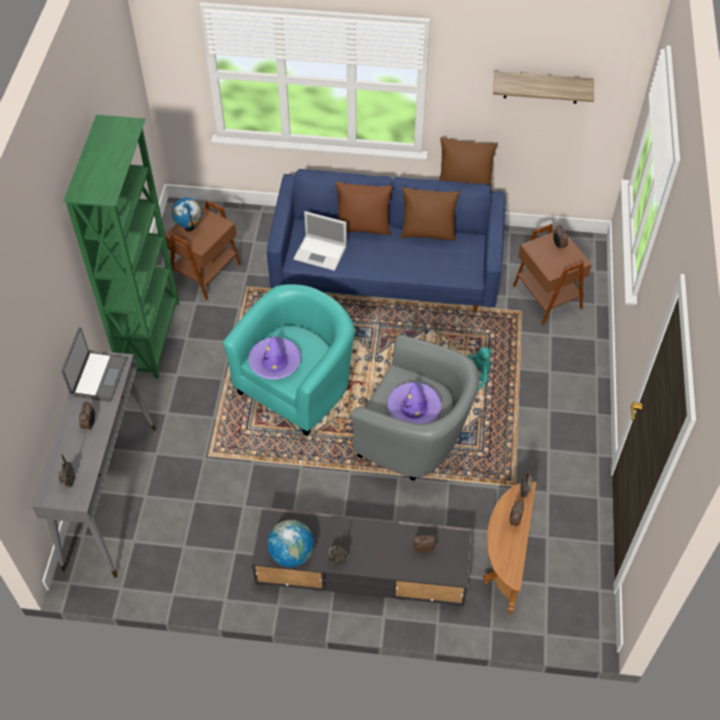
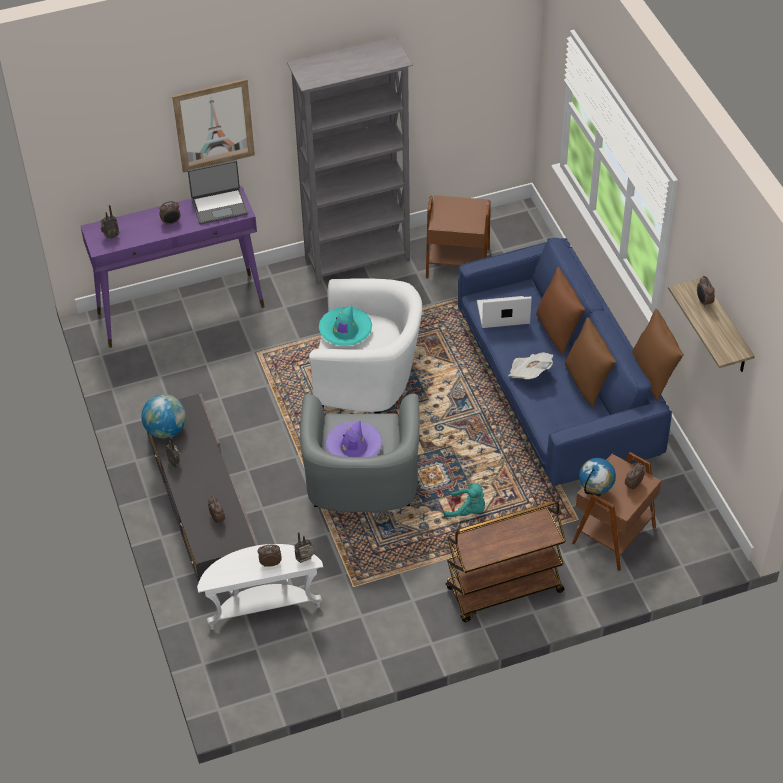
camera: 65 degrees right, 5 degrees down
(49, 312) = (214, 125): none -> picture
(111, 496) = (182, 309): grey console table -> purple console table
(151, 337) = (358, 260): green bookcase -> grey bookcase
(190, 228) = (455, 207): globe -> globe (595, 492)
(275, 362) = (345, 331): purple hat -> turquoise hat
(298, 386) = (369, 382): turquoise armchair -> white armchair
(321, 253) = (502, 313): laptop -> laptop turned 90 degrees clockwise
(397, 262) = (529, 373): none -> newspaper
(504, 562) = (263, 606): brown side table -> white side table
(522, 80) = (703, 302): none -> alarm clock
(567, 386) = (504, 591): none -> brown cart

